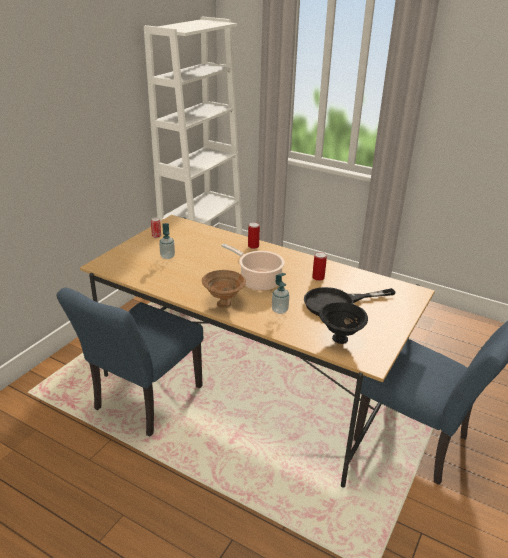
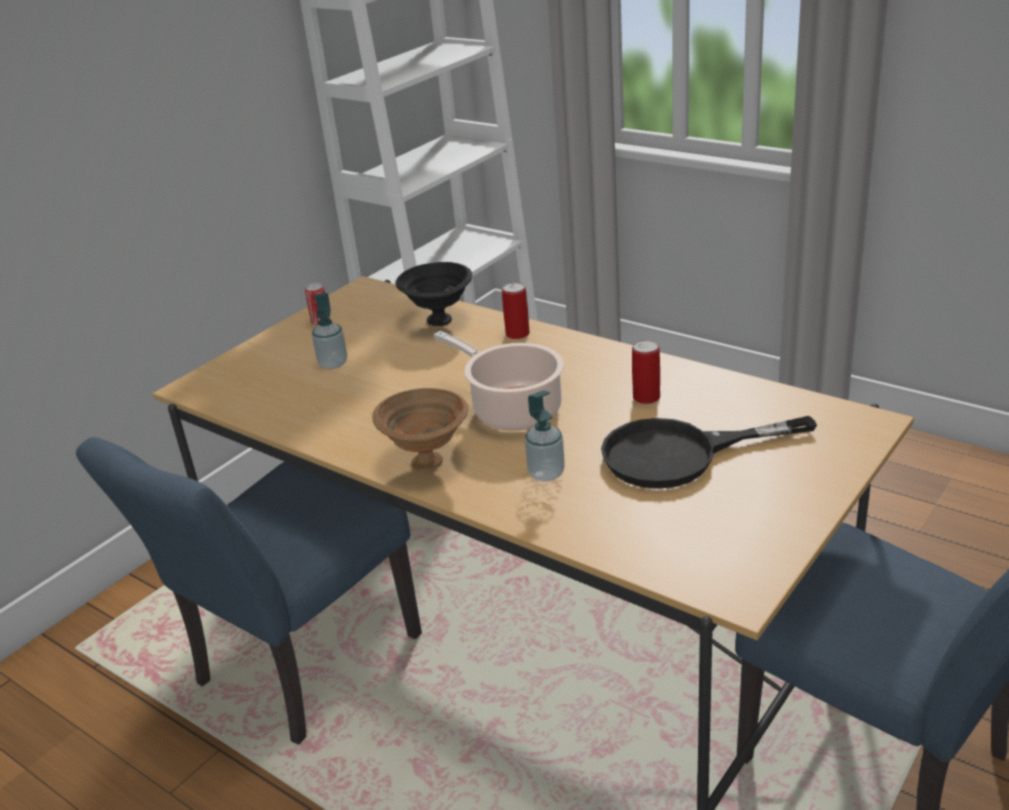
camera: 10 degrees right, 0 degrees up
(341, 340) = (672, 539): black bowl -> black bowl (440, 321)

